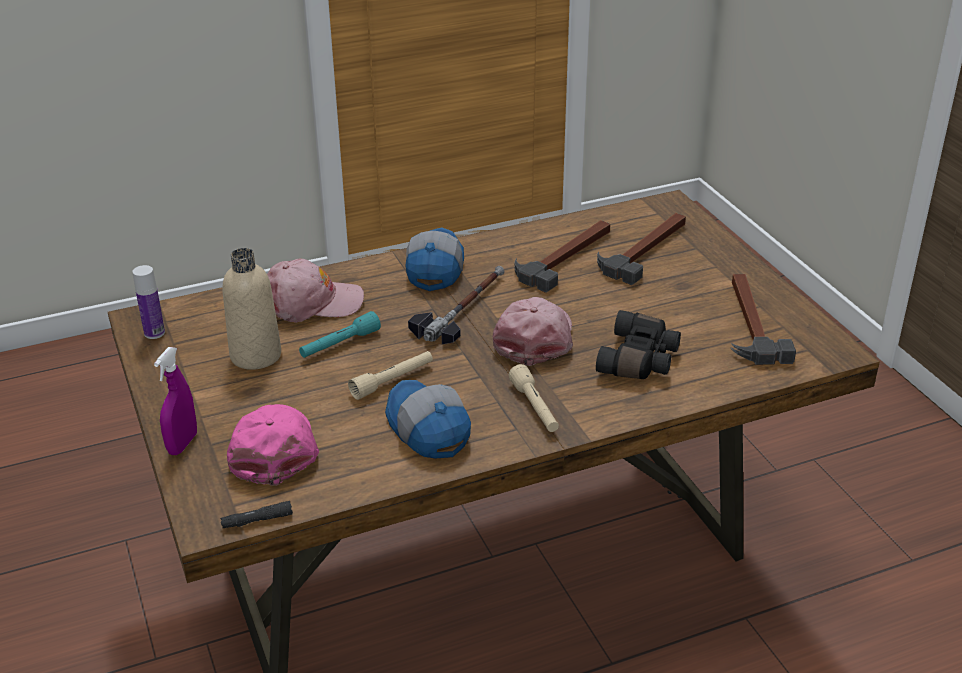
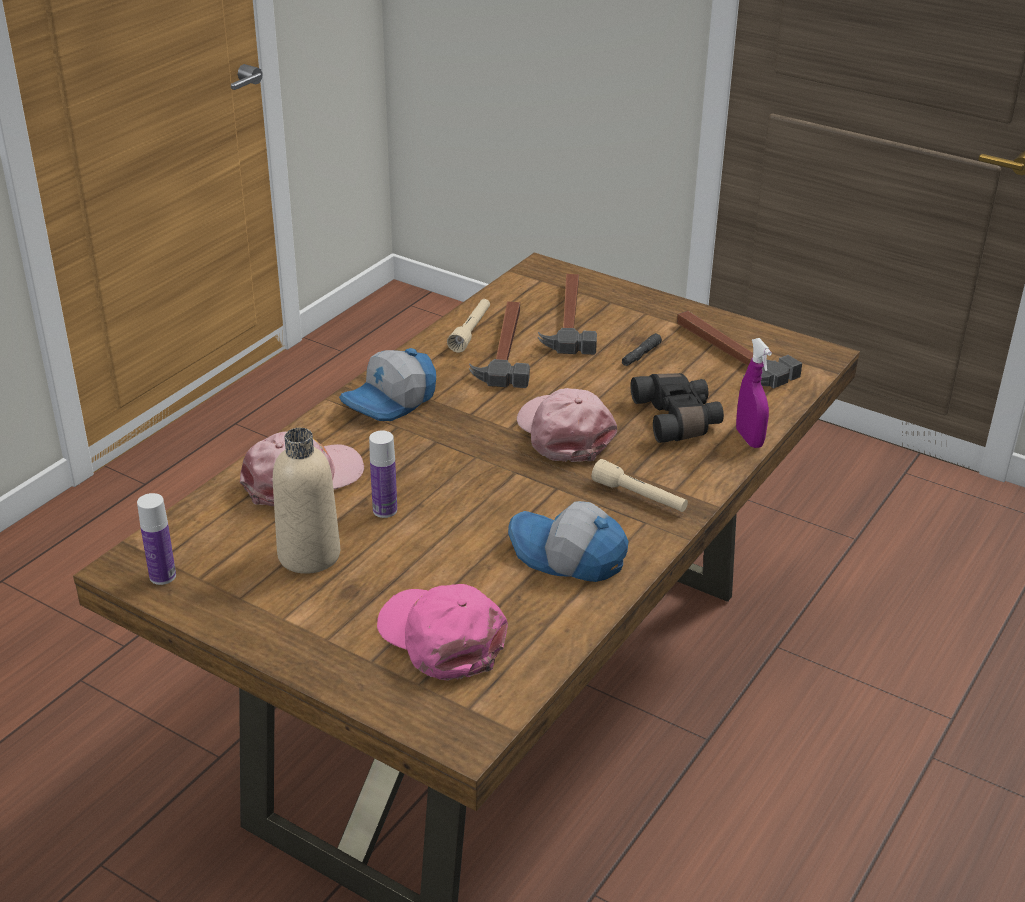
camera: 35 degrees left, 0 degrees up
(182, 444) = (340, 674): purple spray bottle -> purple spray bottle (749, 438)
(257, 520) = (510, 711): black flashlight -> black flashlight (641, 355)
(339, 344) = (385, 510): turquoise flashlight -> bottle
(392, 381) = (481, 525): beige flashlight -> beige flashlight (471, 331)
(434, 269) = (391, 402): cap -> cap turned 105 degrees counterclockwise
(463, 309) = (466, 430): hammer -> none

